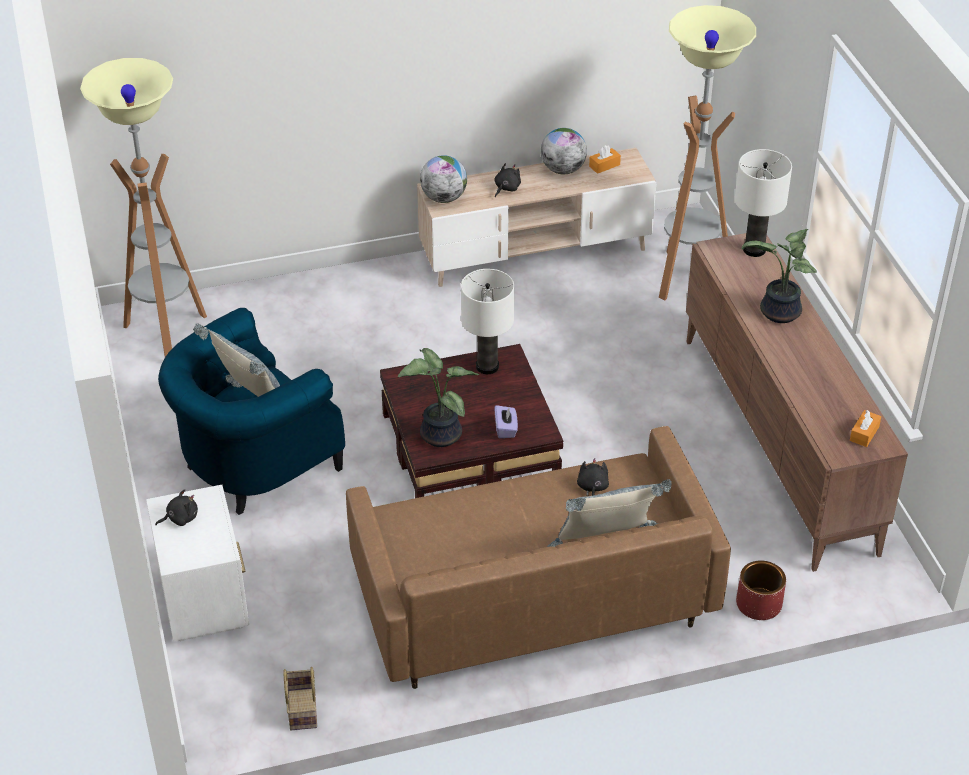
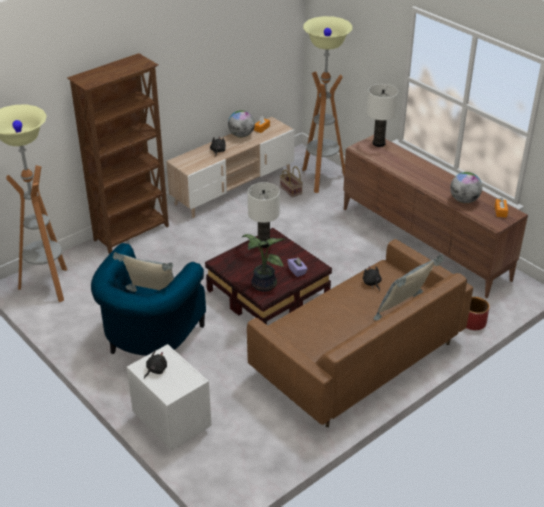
camera: 25 degrees left, 5 degrees down
(301, 708) = (271, 461): basket -> basket (290, 190)
(334, 286) = (132, 233): none -> brown bookcase
(444, 198) = (187, 164): globe -> globe (464, 200)
(778, 313) = (414, 169): potted plant -> none

